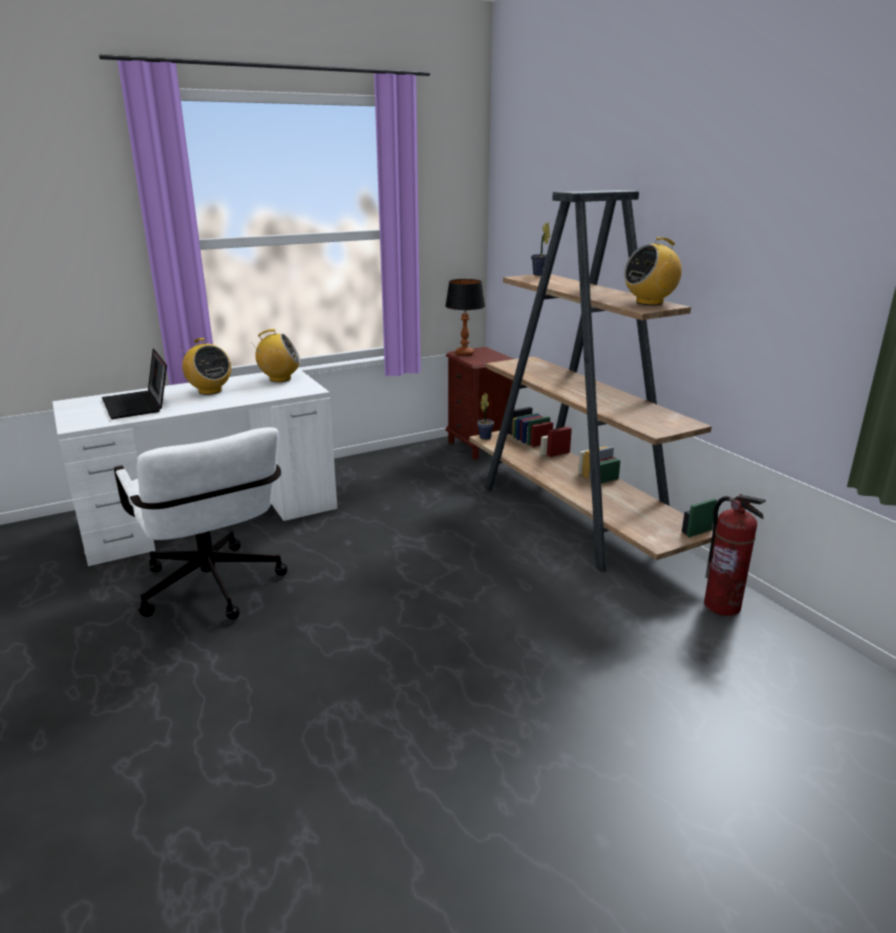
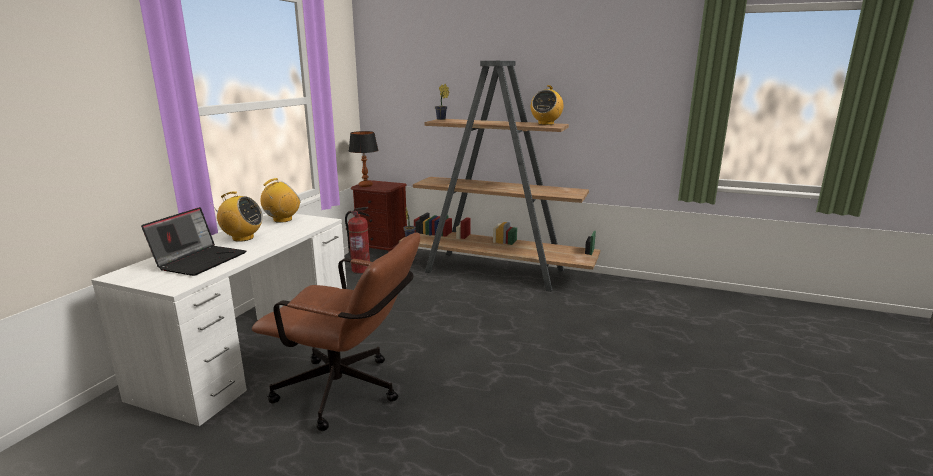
camera: 40 degrees left, 5 degrees down
(138, 405) = (200, 260): laptop -> laptop turned 90 degrees counterclockwise
(214, 591) = (348, 392): white office chair -> brown office chair
(722, 606) = (619, 286): fire extinguisher -> fire extinguisher (361, 270)

